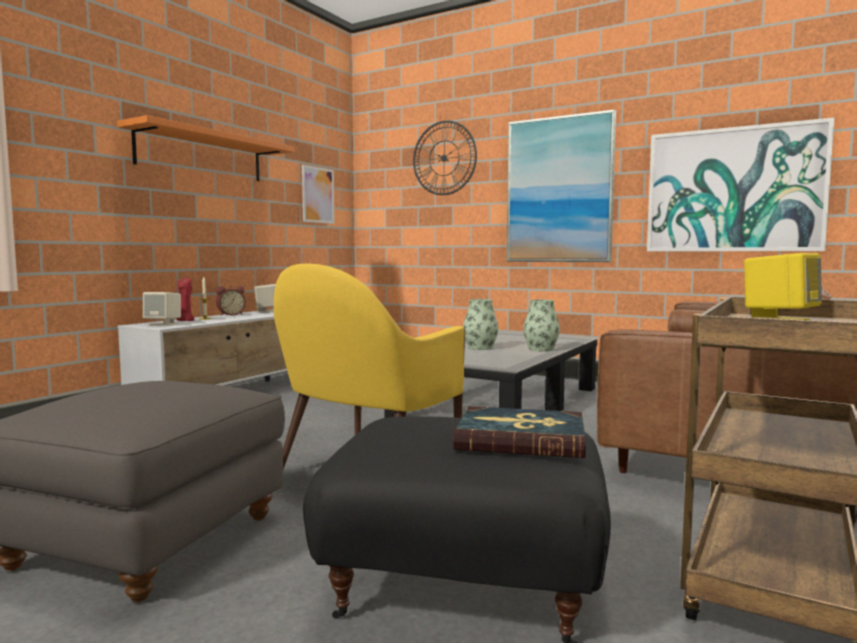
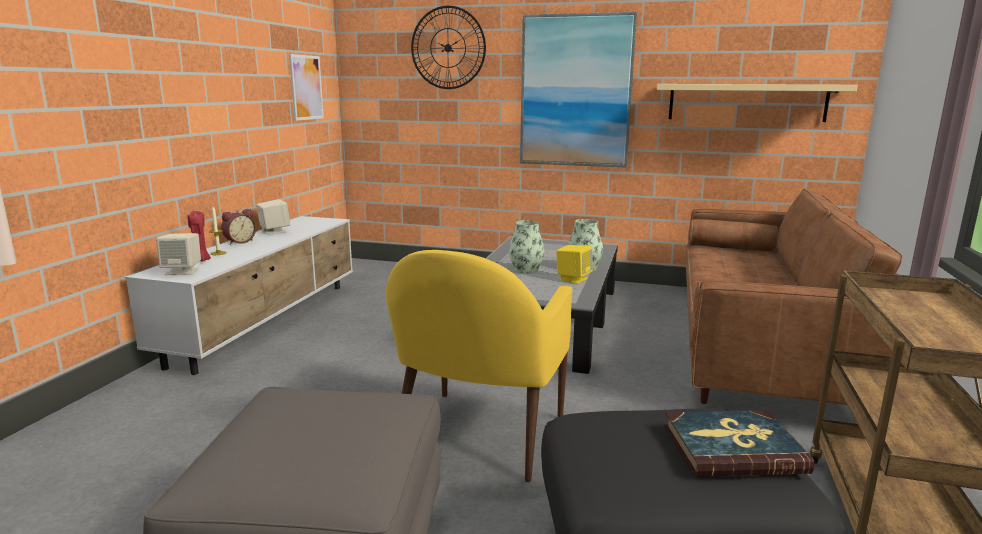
camera: 15 degrees left, 10 degrees up
(201, 155) = (189, 56): orange shelf -> none
(734, 190) = (746, 102): picture -> beige shelf
(779, 319) = (902, 303): yellow speaker -> yellow speaker (573, 279)

